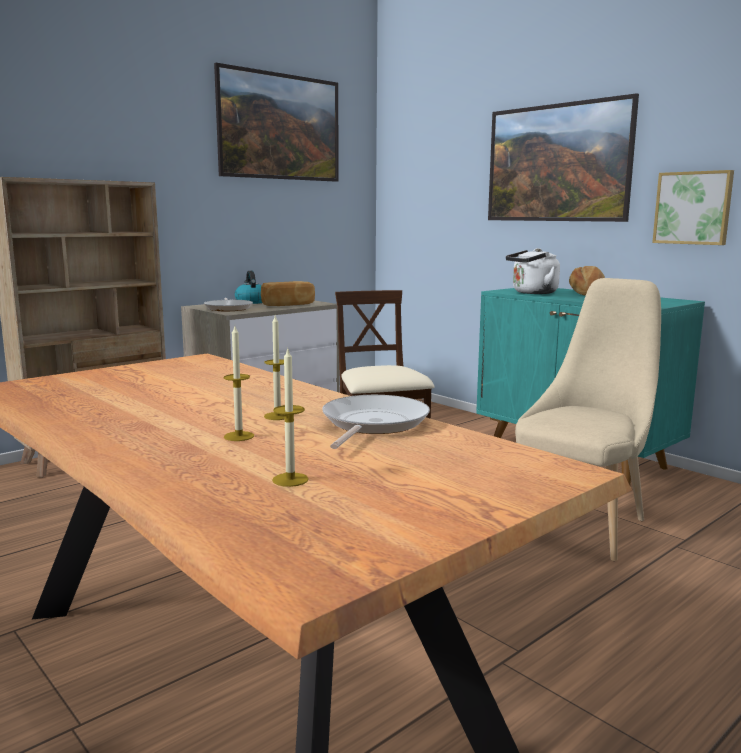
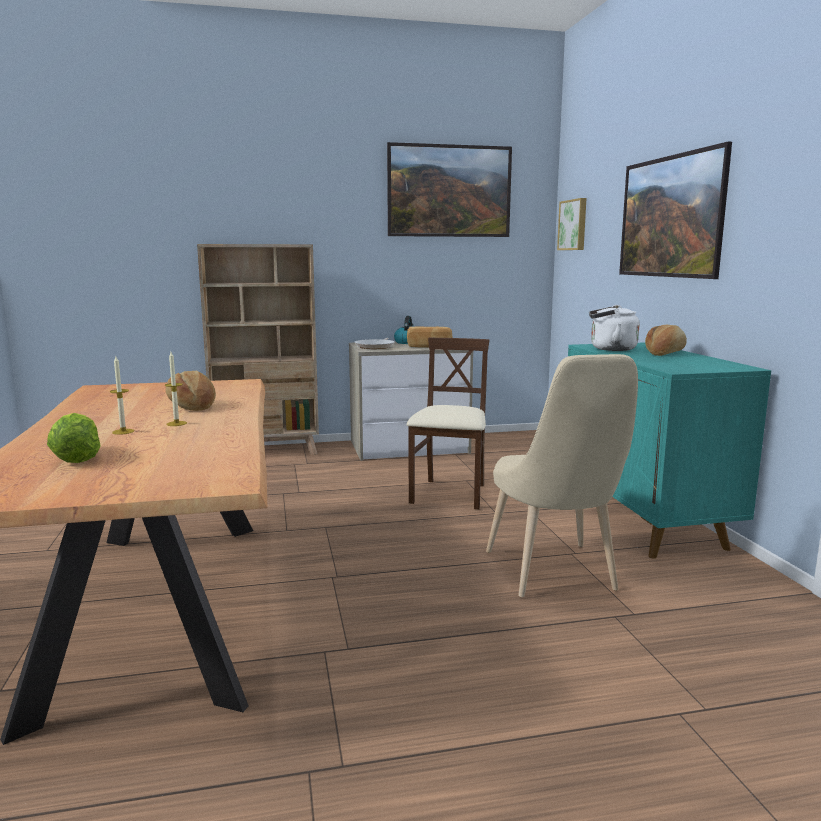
camera: 30 degrees right, 0 degrees up
(227, 393) = (192, 406): none -> bread
(290, 479) = (77, 458): candle -> lettuce
(372, 424) = (211, 437): frying pan -> none
(581, 522) = (554, 575): beige chair -> beige chair turned 105 degrees clockwise
(693, 208) = (769, 265): picture -> picture (574, 225)

